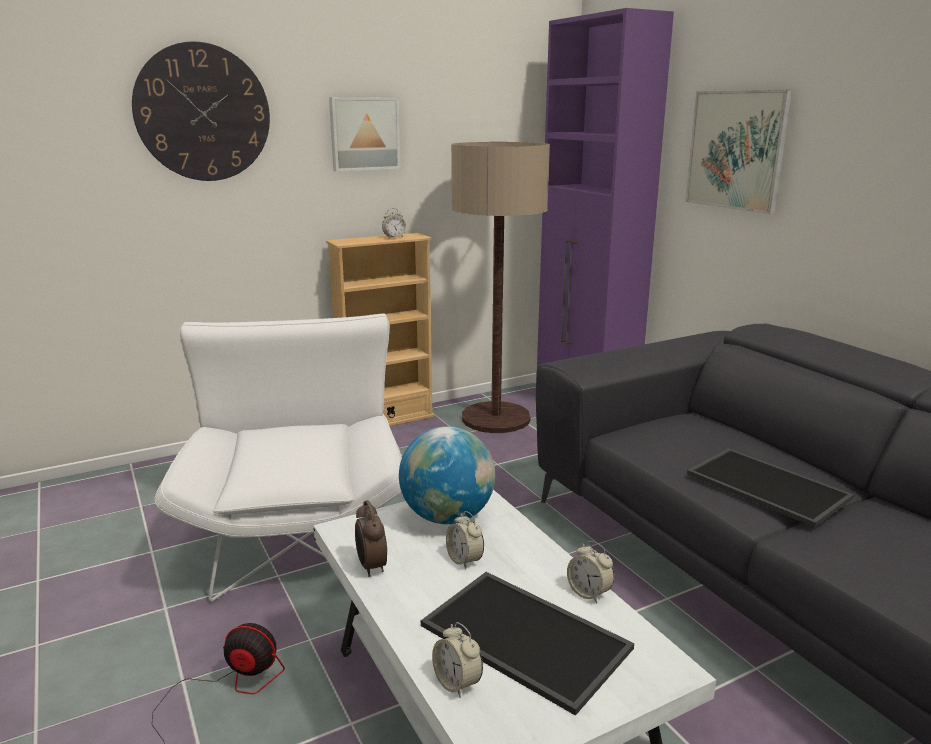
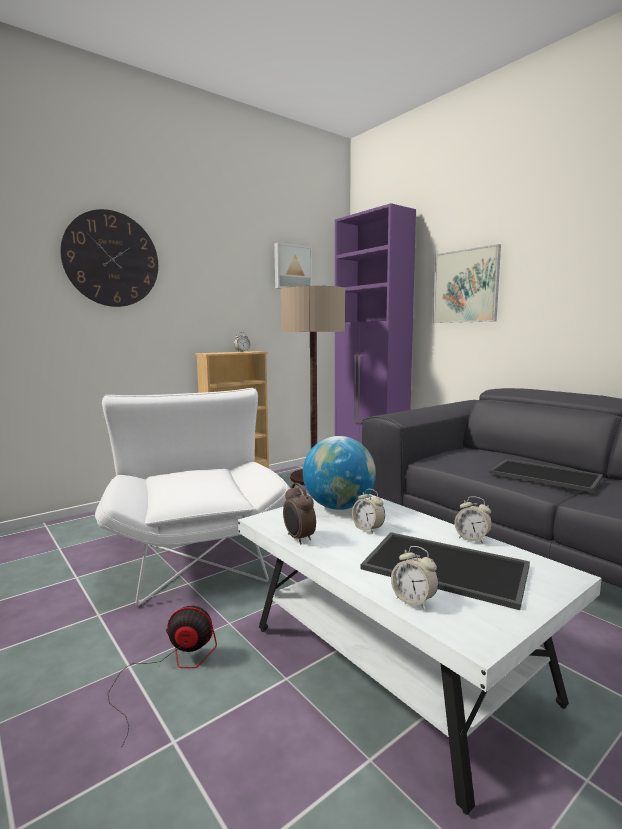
camera: 10 degrees left, 10 degrees down
(364, 134) = (220, 282): picture -> picture (292, 267)

